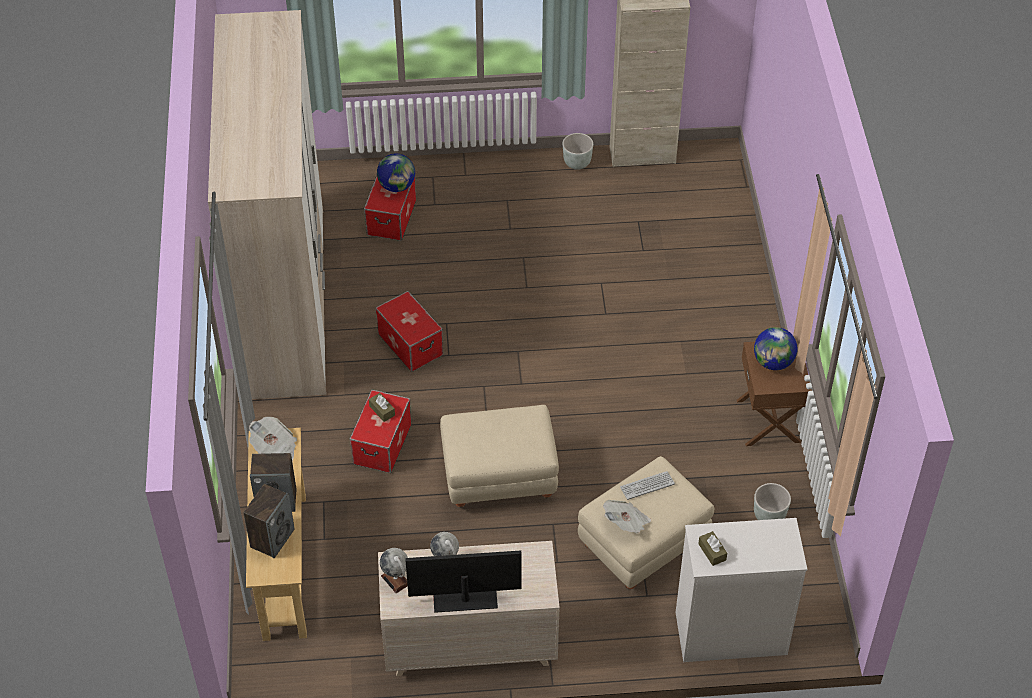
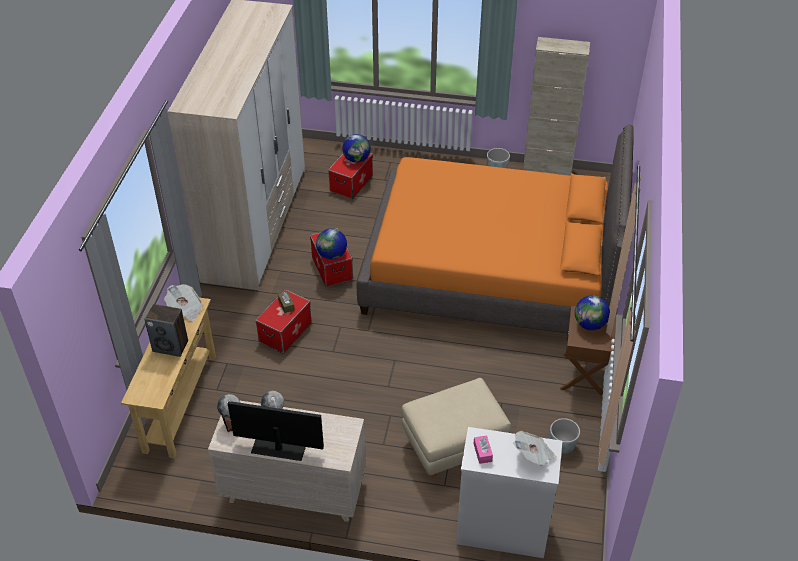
camera: 15 degrees right, 5 degrees down
(272, 538) = (155, 372): speaker -> none
(415, 330) = (332, 255): none -> globe
(499, 480) = (361, 375): beige ottoman -> none
(615, 307) = (491, 271): none -> orange bed
(626, 523) = (435, 421): newspaper -> newspaper (534, 455)
(647, 486) = (461, 397): keyboard -> none
(712, 552) = (482, 452): brown tissue box -> pink tissue box

